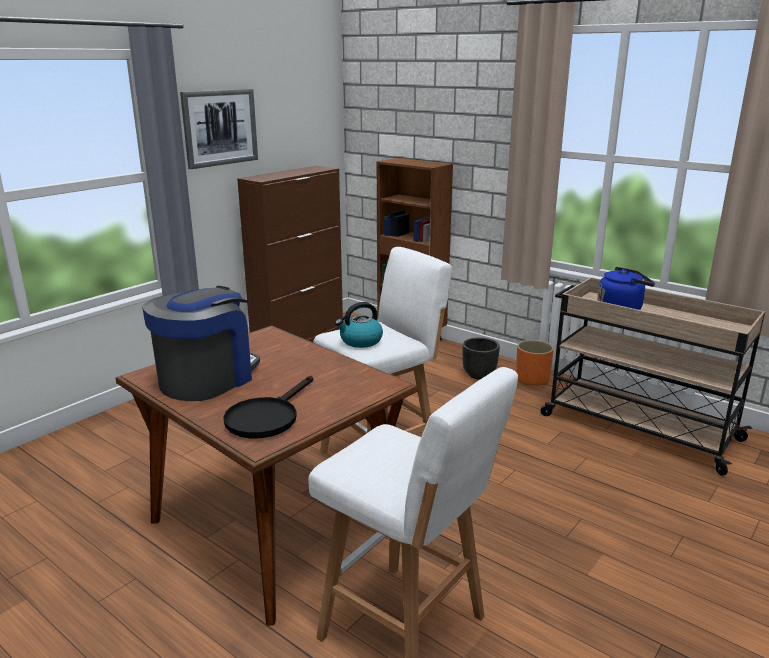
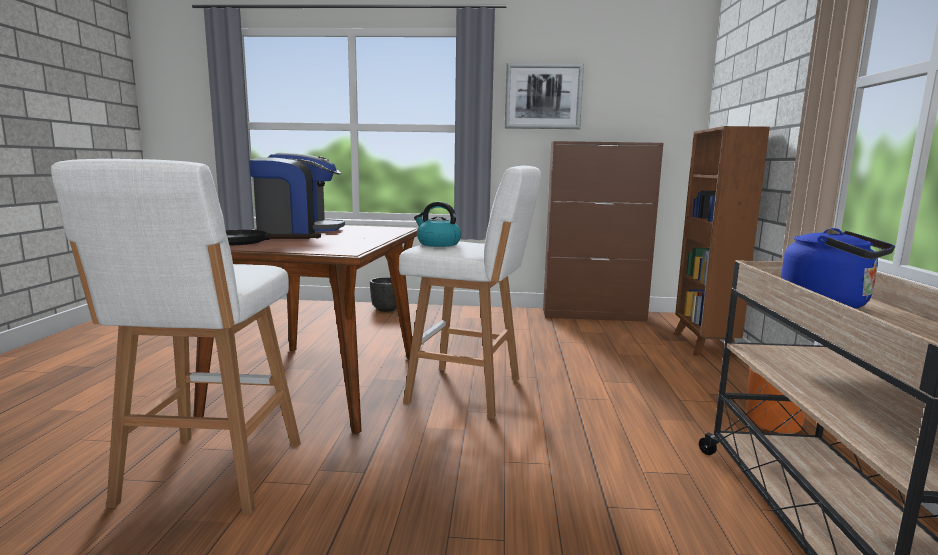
camera: 55 degrees right, 10 degrees down
(479, 375) = (710, 392): black planter -> black planter (387, 309)

